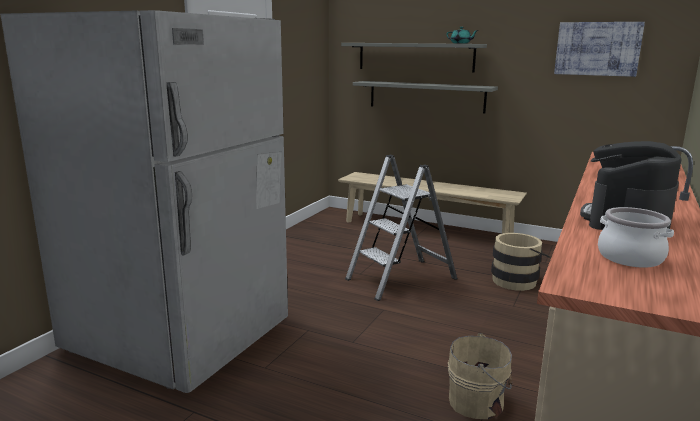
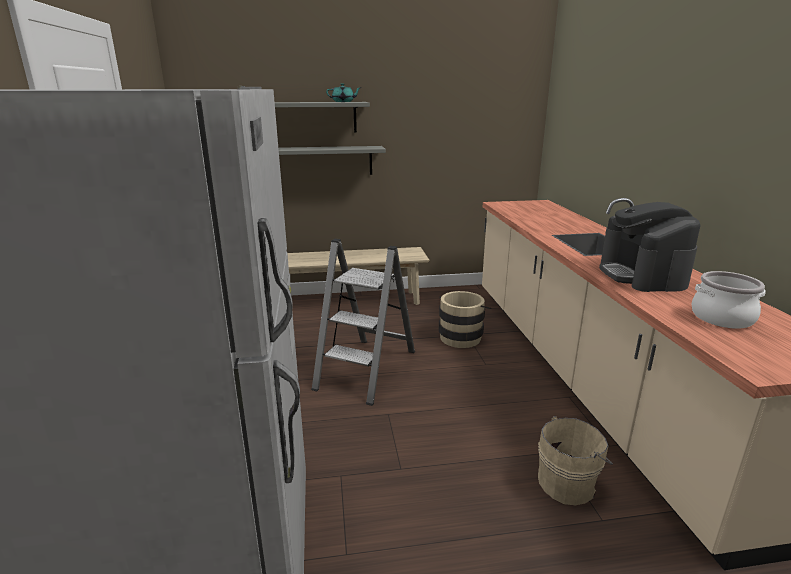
camera: 35 degrees left, 5 degrees up
(597, 49) = (469, 105): picture -> none

